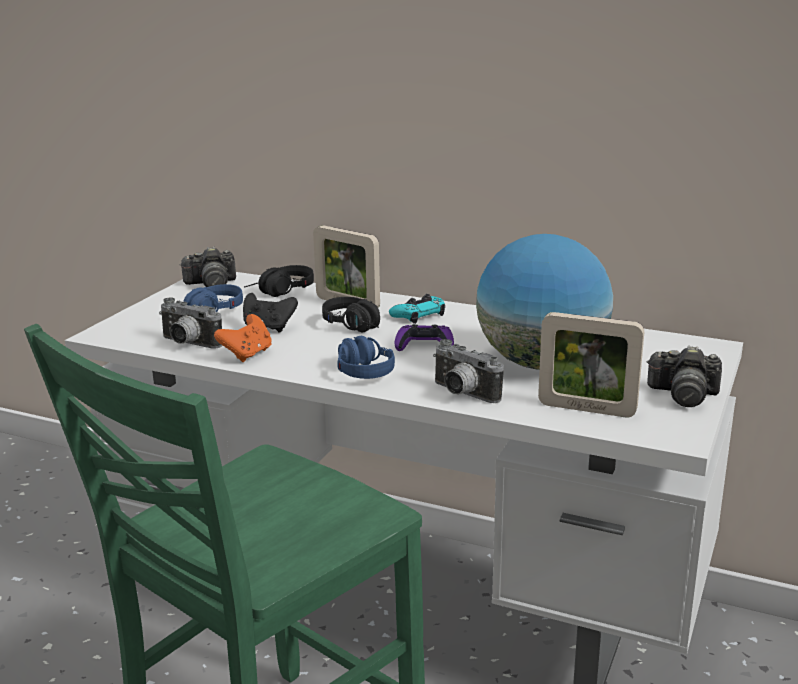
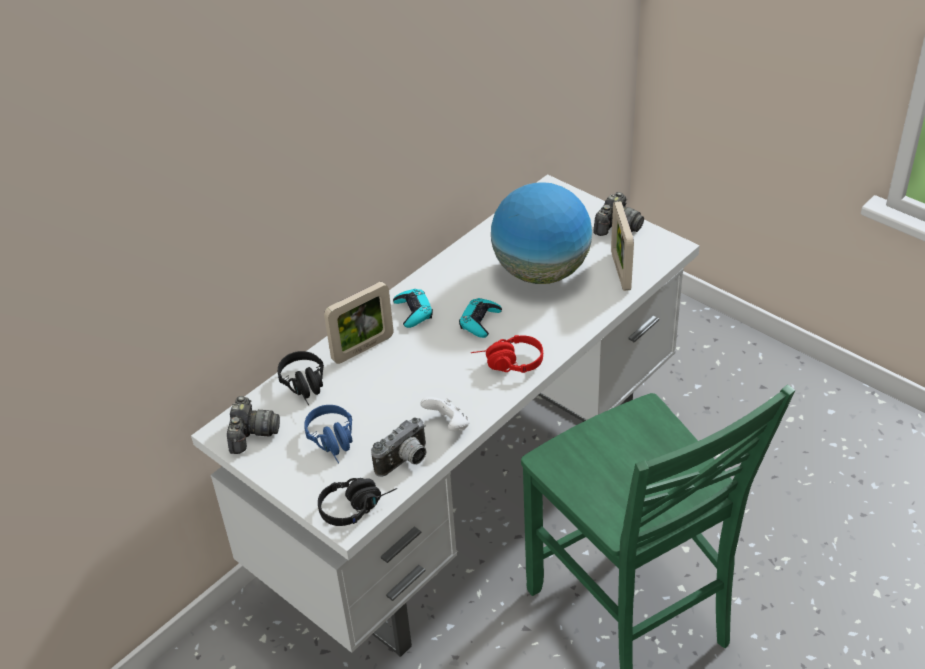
camera: 70 degrees left, 20 degrees up
(247, 354) = (448, 425): orange game controller -> white game controller
(268, 328) = (394, 405): black game controller -> none
(358, 327) = (421, 351): black headphones -> black headphones (357, 506)
(360, 368) = (507, 364): blue headphones -> red headphones
(424, 345) = (480, 321): purple game controller -> turquoise game controller
(461, 394) = (575, 321): camera -> none
(586, 409) = (620, 271): picture frame -> picture frame turned 135 degrees clockwise

